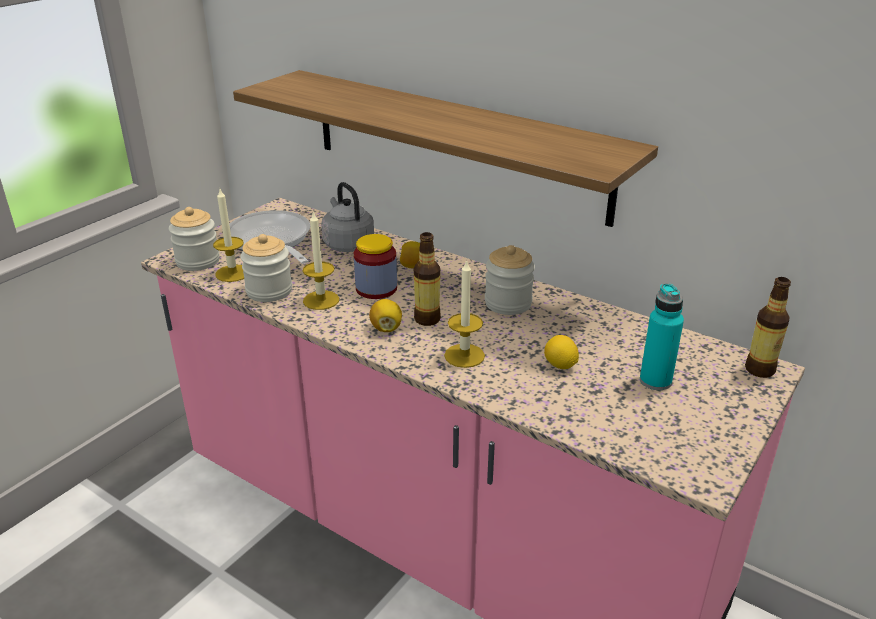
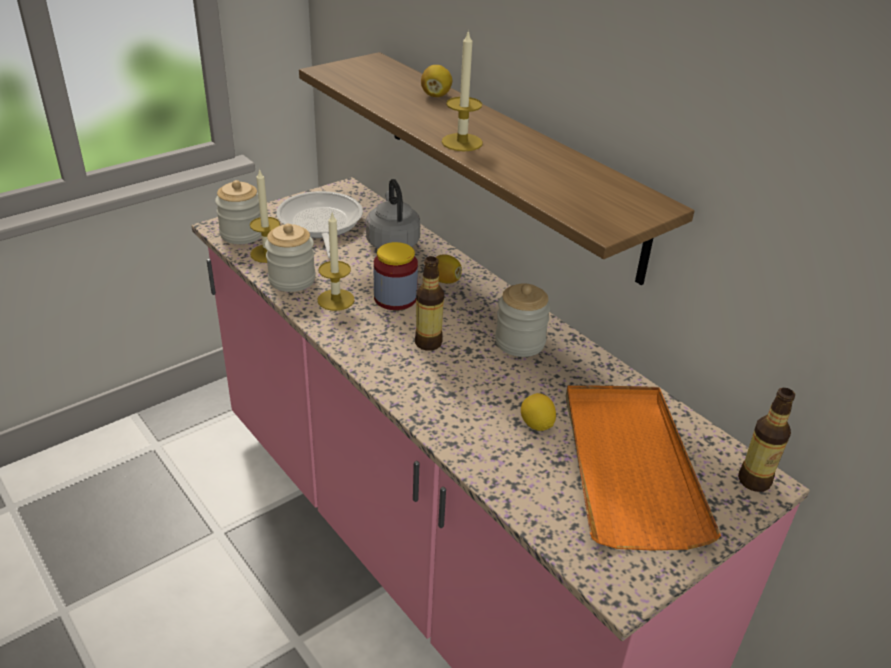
camera: 15 degrees right, 5 degrees up
(386, 328) = (383, 344): lemon -> lemon (436, 95)
(464, 355) = (444, 391): candle -> candle (462, 142)
(655, 381) = (629, 466): turquoise bottle -> orange tray

